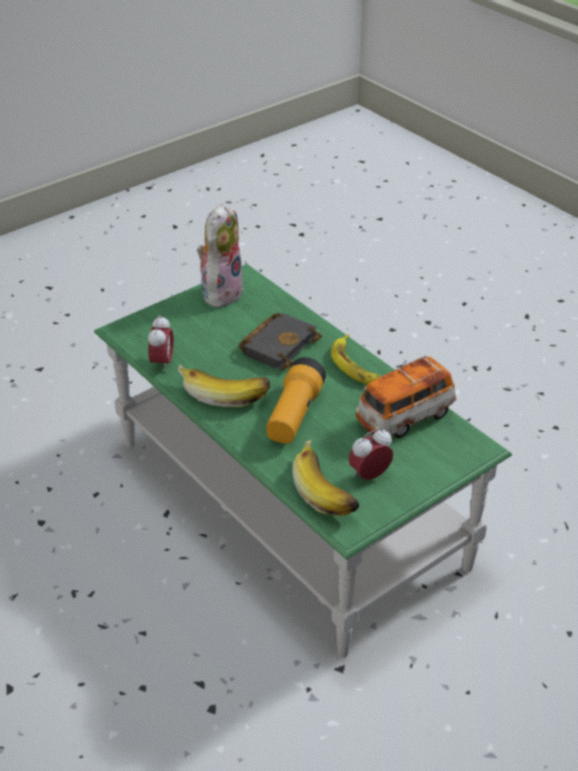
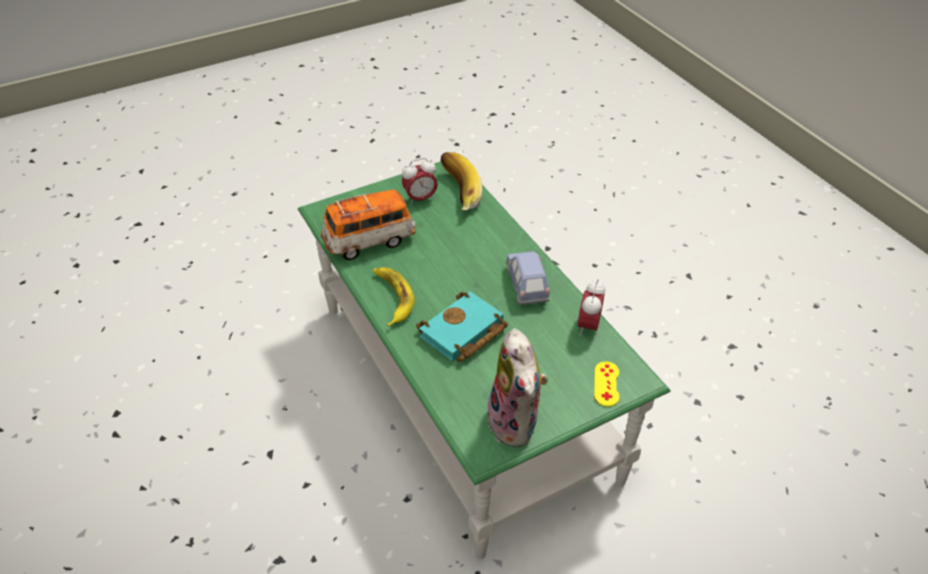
camera: 170 degrees left, 5 degrees up
(148, 323) = (606, 384): none -> yellow game controller
(220, 292) = (517, 423): plush toy -> plush toy turned 45 degrees counterclockwise
(225, 391) = (526, 285): banana -> blue toy car
(278, 344) = (462, 334): black book -> turquoise book
(294, 415) = (466, 254): flashlight -> none

